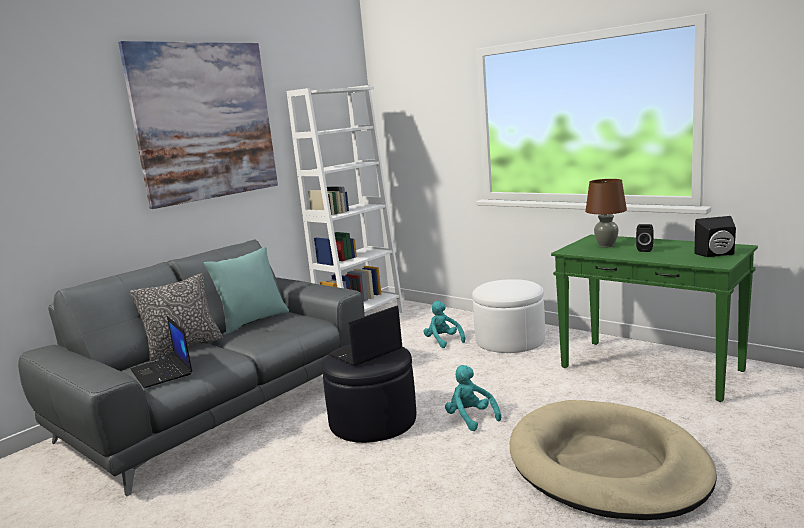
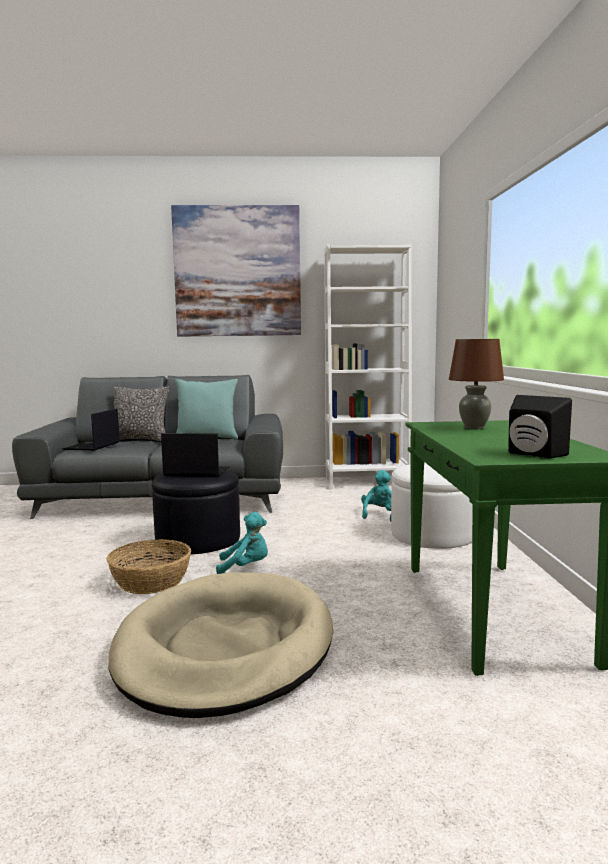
camera: 45 degrees right, 5 degrees down
(440, 465) = (151, 581): none -> basket
(470, 418) = (246, 567): turquoise plush toy -> turquoise plush toy turned 75 degrees clockwise
(645, 249) = (489, 436): black speaker -> none

